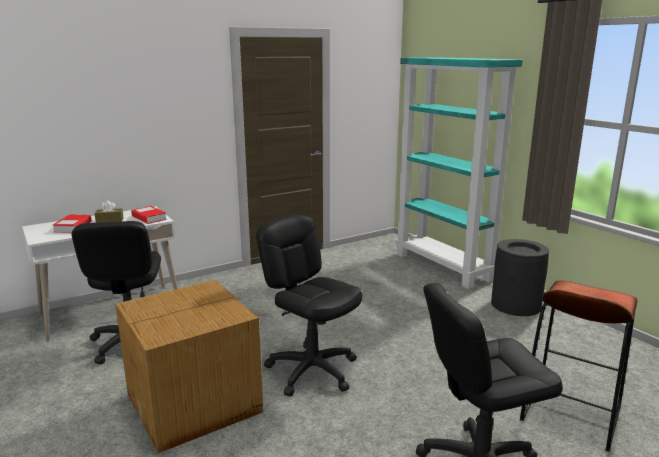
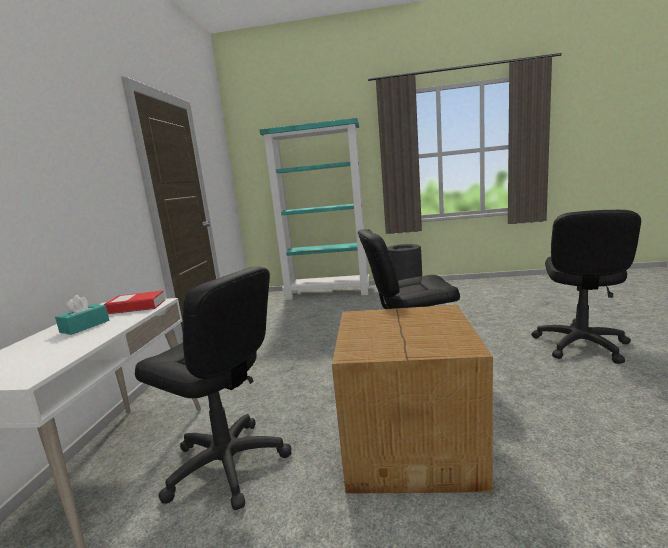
camera: 50 degrees left, 5 degrees down
(73, 227) = (41, 350): book -> none
(109, 220) = (85, 326): brown tissue box -> turquoise tissue box
(570, 413) = (534, 309): brown stool -> none

